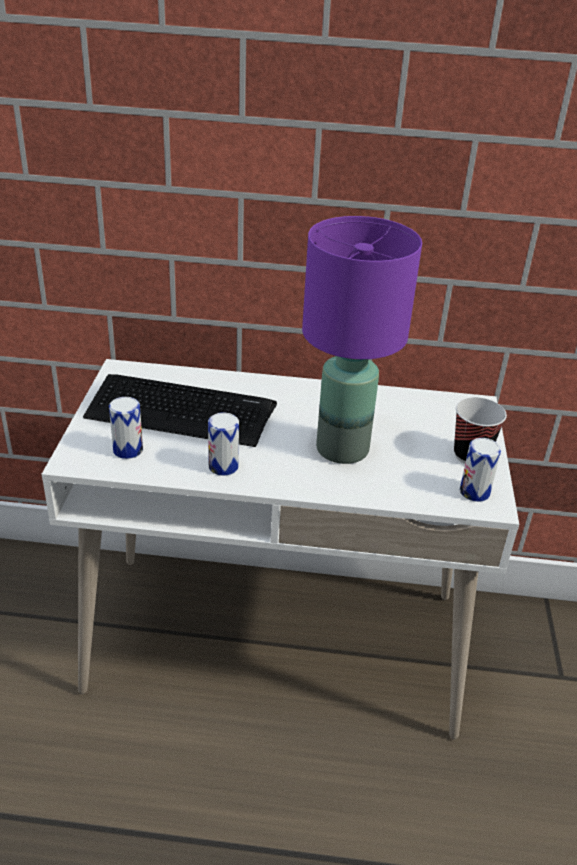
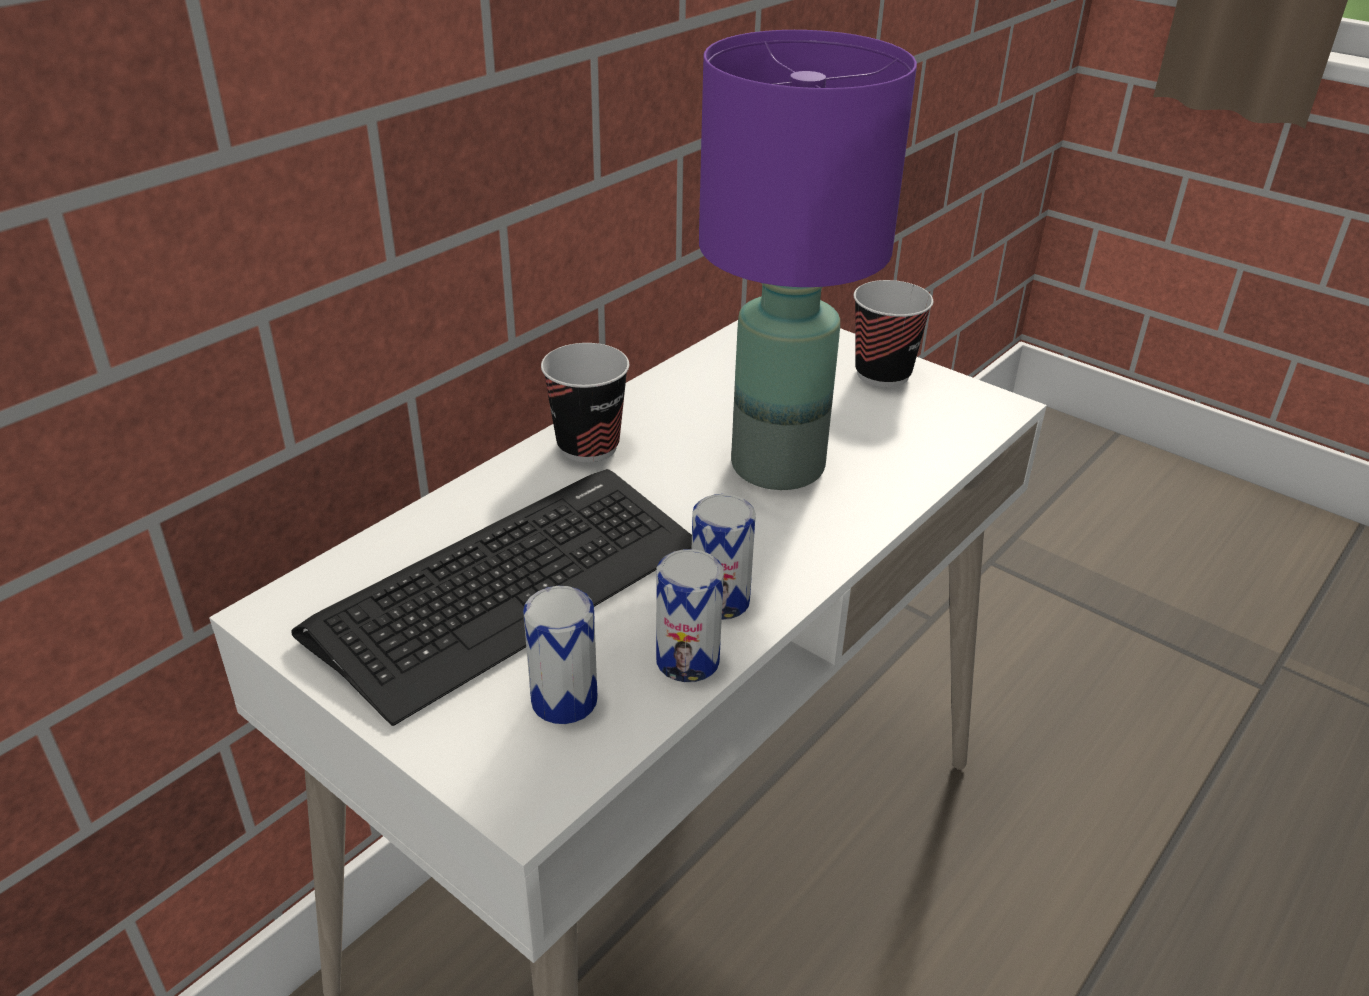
camera: 55 degrees left, 0 degrees up
(296, 392) = (588, 446): none -> cup
(474, 492) = (962, 405): can -> can (687, 660)

